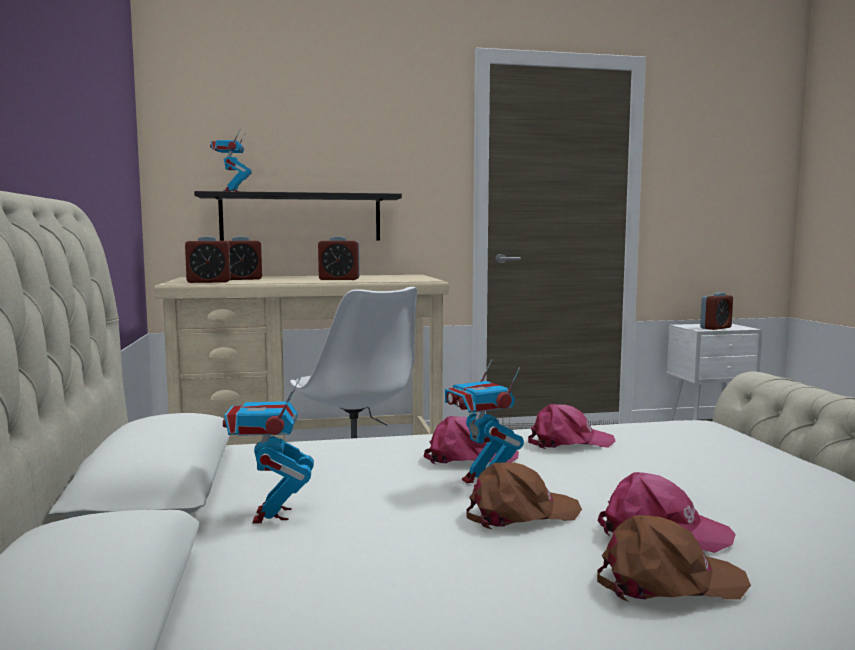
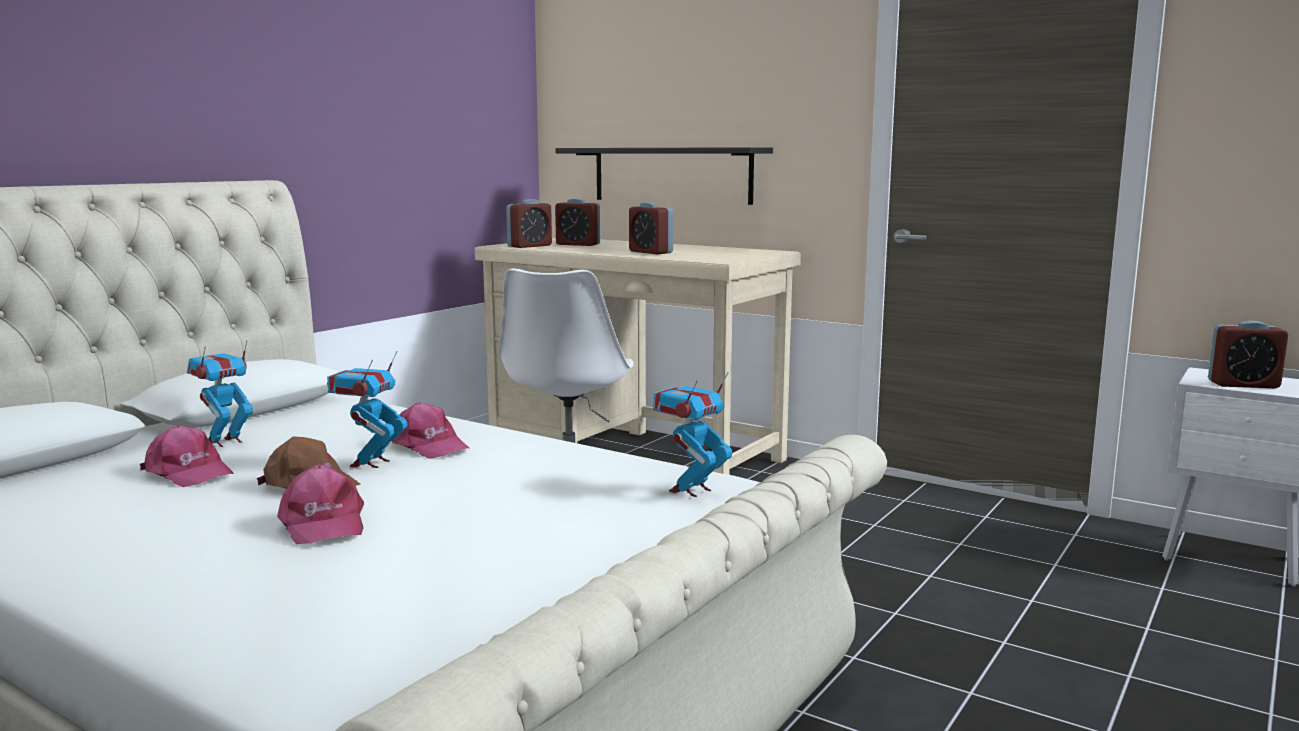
camera: 45 degrees right, 5 degrees up
(209, 282) = (529, 246): alarm clock -> alarm clock turned 75 degrees counterclockwise
(232, 192) = (595, 147): toy robot -> toy robot (690, 490)
(568, 442) = (536, 458): pink cap -> pink cap (188, 473)
(667, 581) = (221, 542): brown cap -> none

